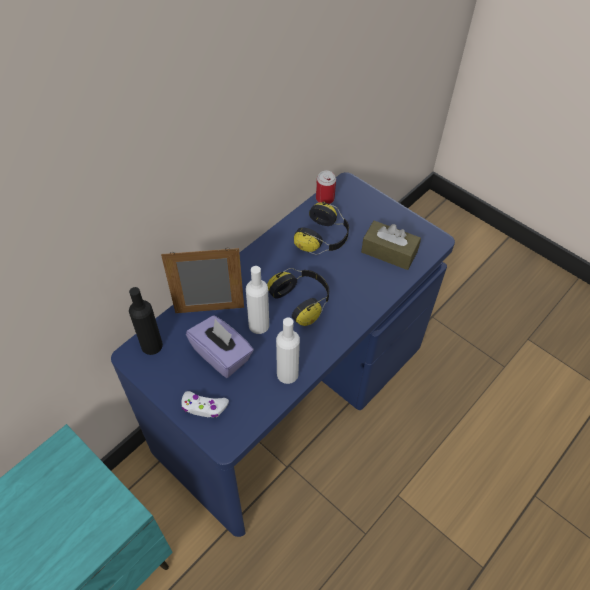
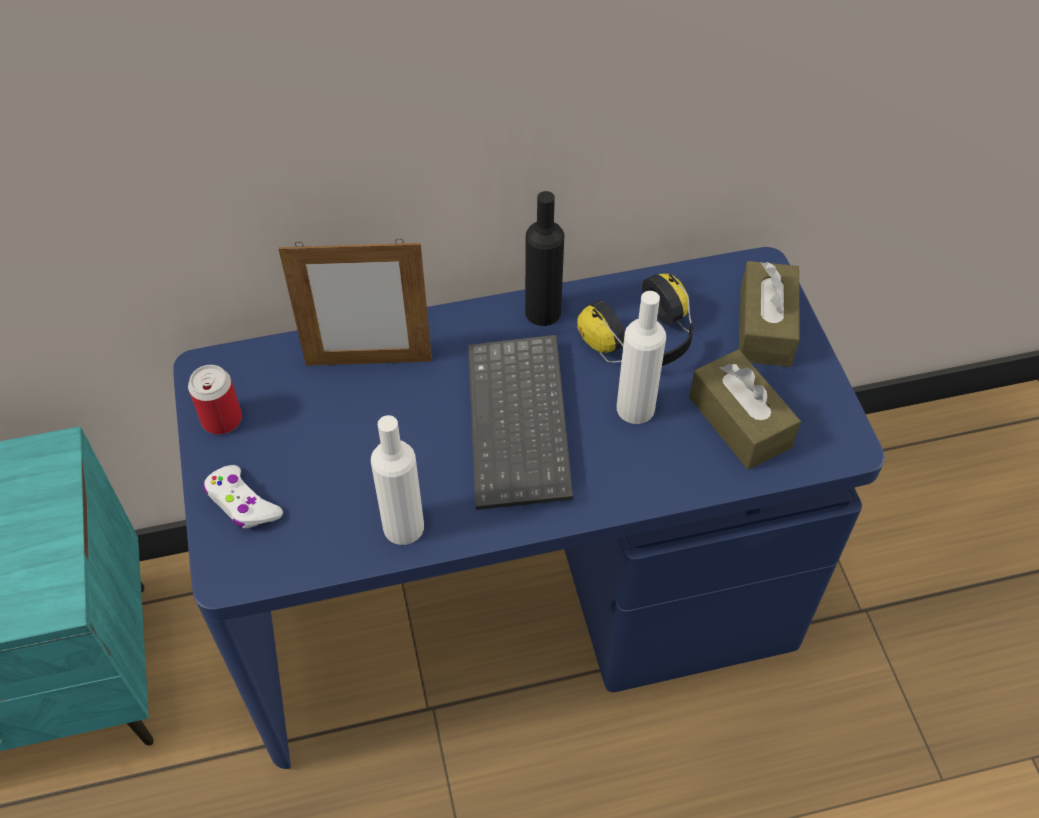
camera: 35 degrees right, 0 degrees up
(152, 345) = (245, 370): black bottle -> black bottle (543, 312)
(210, 310) = (368, 362): picture frame -> picture frame turned 150 degrees clockwise
(222, 355) = (330, 441): purple tissue box -> none
(259, 325) = (422, 426): white bottle -> white bottle (635, 408)
(302, 301) = (522, 425): headphones -> keyboard
(325, 198) = (700, 276): can -> can (222, 419)
(367, 207) = (765, 327): none -> brown tissue box

